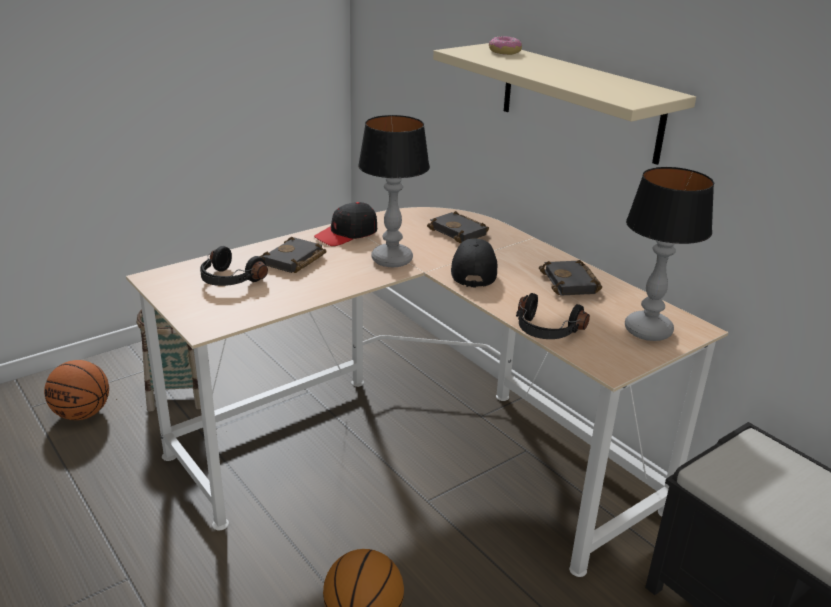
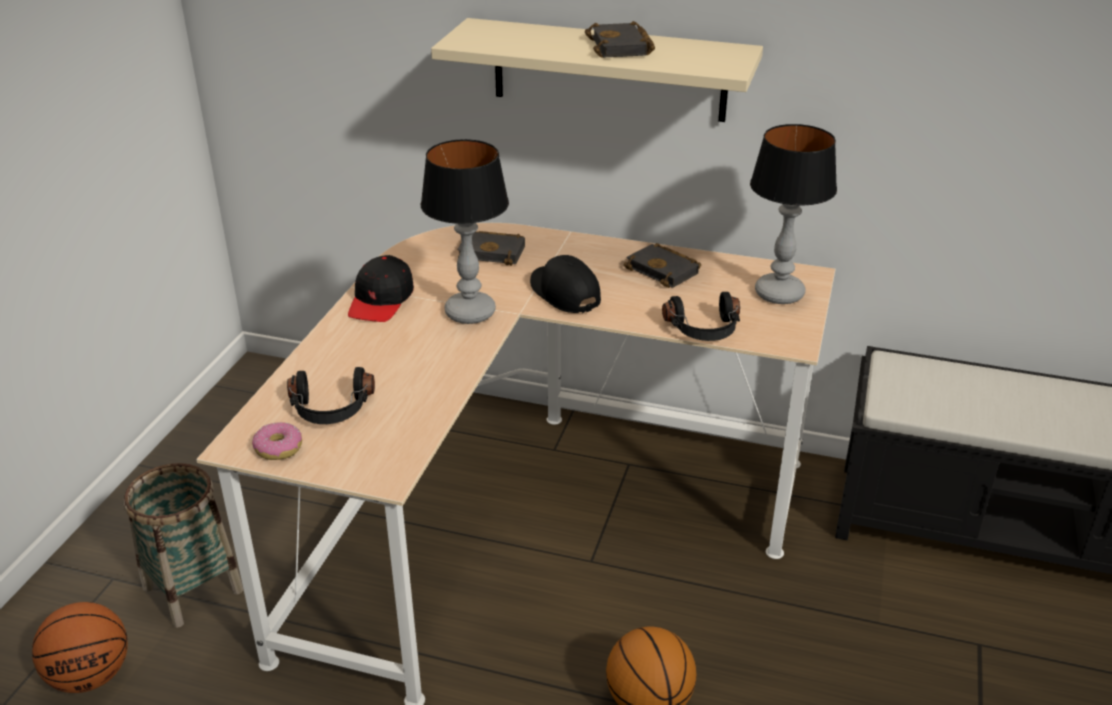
camera: 35 degrees left, 5 degrees up
(294, 261) = (370, 356): black book -> black book (622, 47)
(504, 52) = (506, 31): donut -> donut (278, 448)

